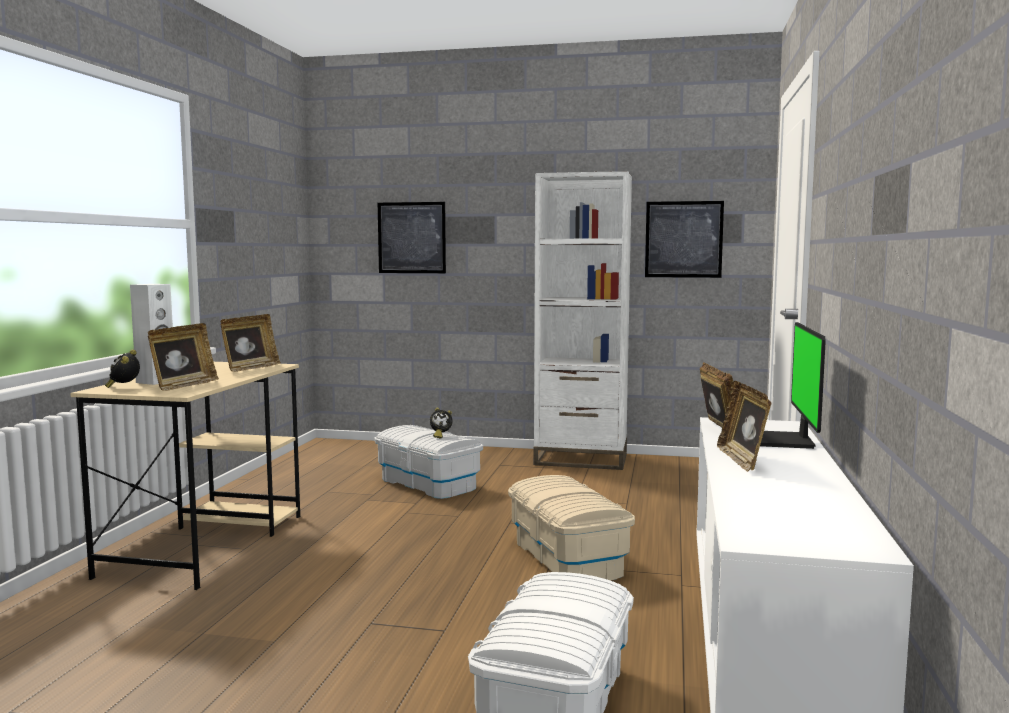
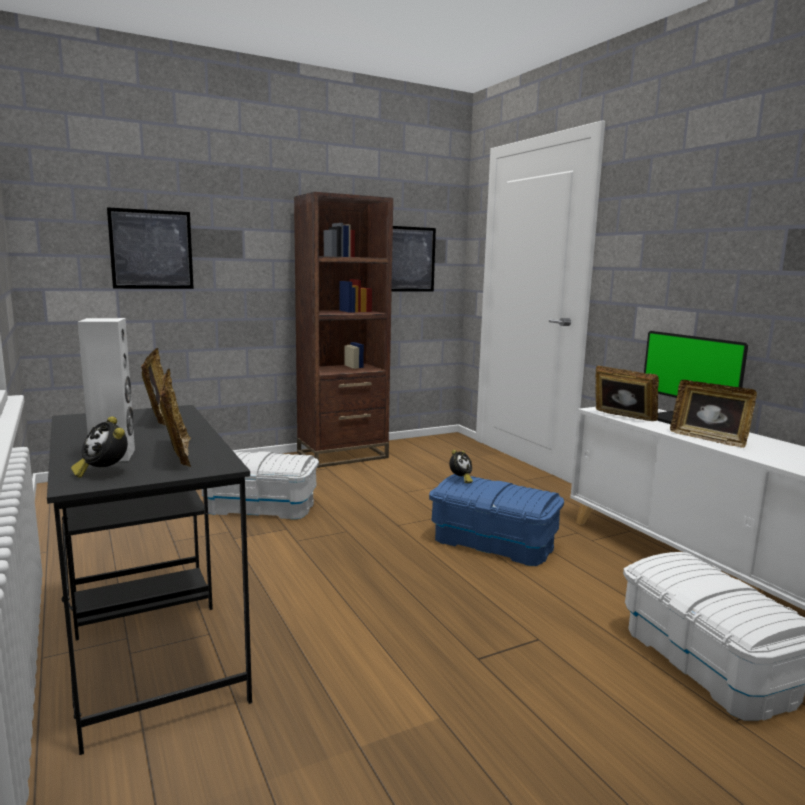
camera: 40 degrees left, 5 degrees up
(206, 543) = (151, 644): beige desk -> black desk
(440, 435) = (279, 457): alarm clock -> alarm clock (460, 480)
(566, 558) = (492, 543): beige storage box -> blue storage box
(581, 459) = (342, 455): white bookcase -> brown bookcase

